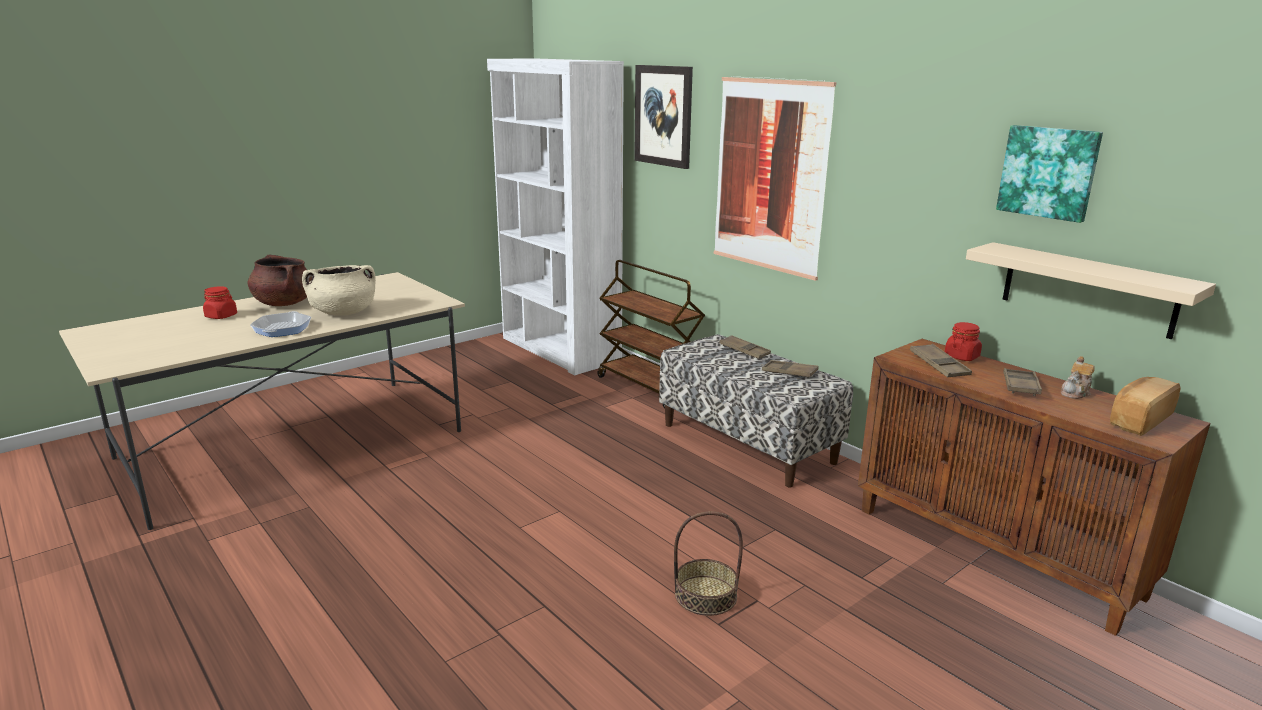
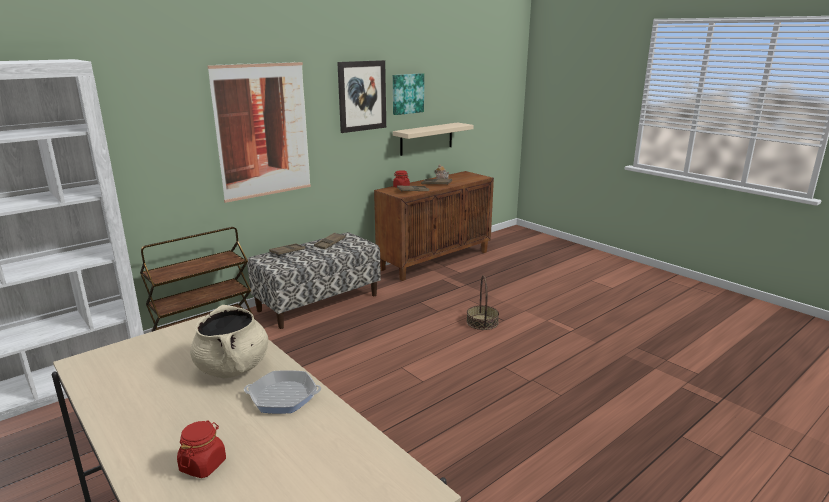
camera: 90 degrees left, 0 degrees up
(284, 303) = (164, 422): brown cooking pot -> none
(663, 116) = (140, 106): picture -> picture (362, 96)
(1138, 420) = (467, 176): bread -> none

